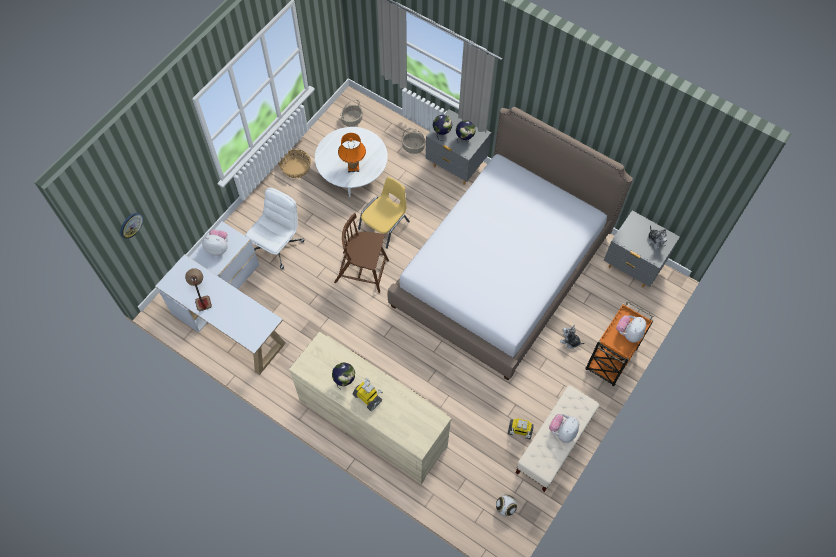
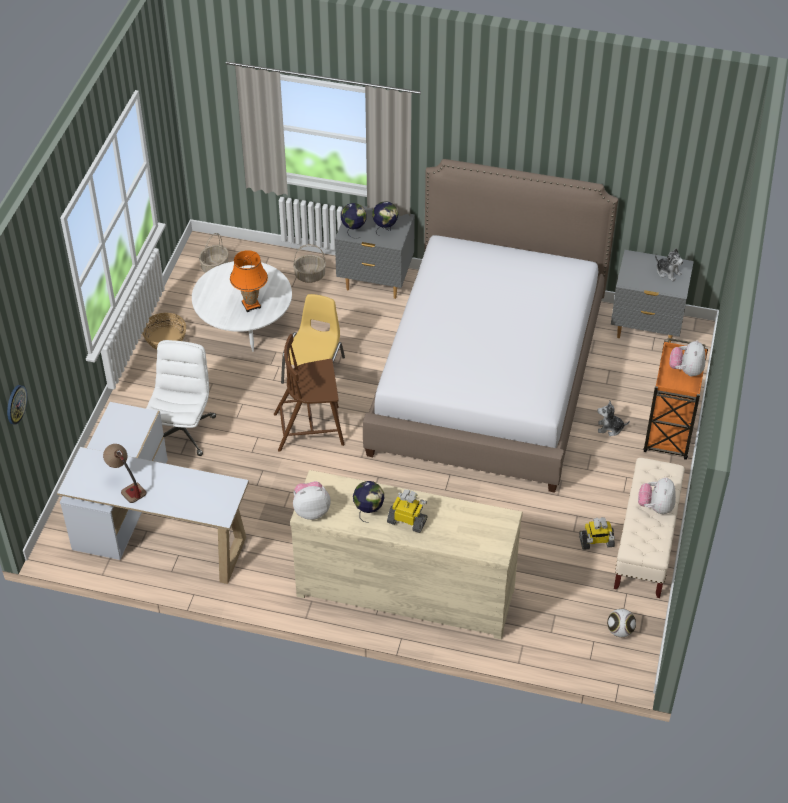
camera: 20 degrees left, 15 degrees down
(218, 247) = (119, 432): plush toy -> plush toy (311, 510)

